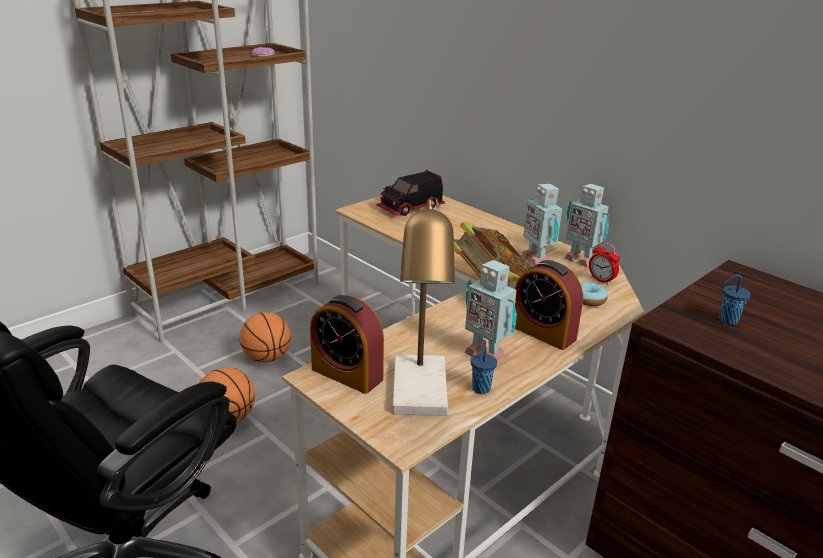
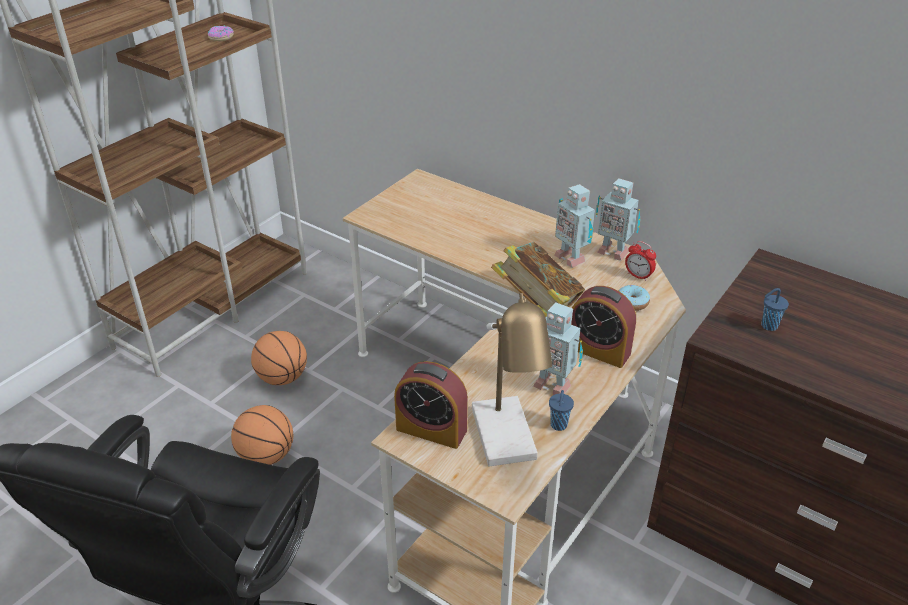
camera: 10 degrees left, 10 degrees up
(411, 208) = (423, 205): toy truck -> none

